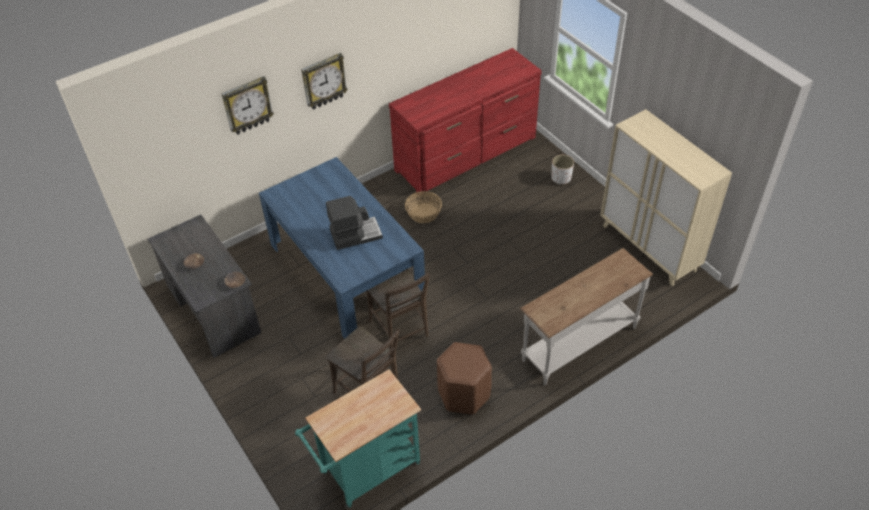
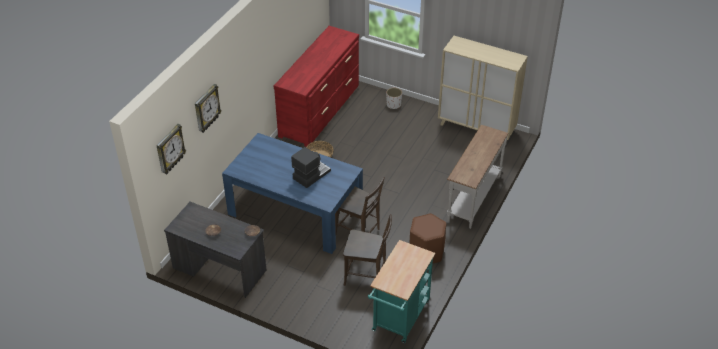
camera: 30 degrees left, 5 degrees down
(323, 81) = (241, 79): wall clock -> wall clock (169, 149)

